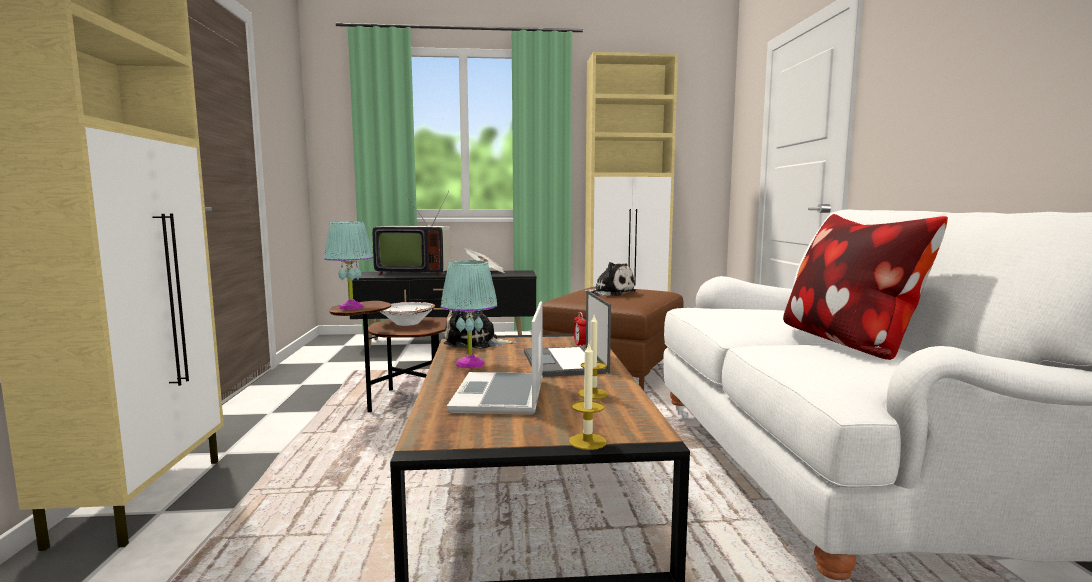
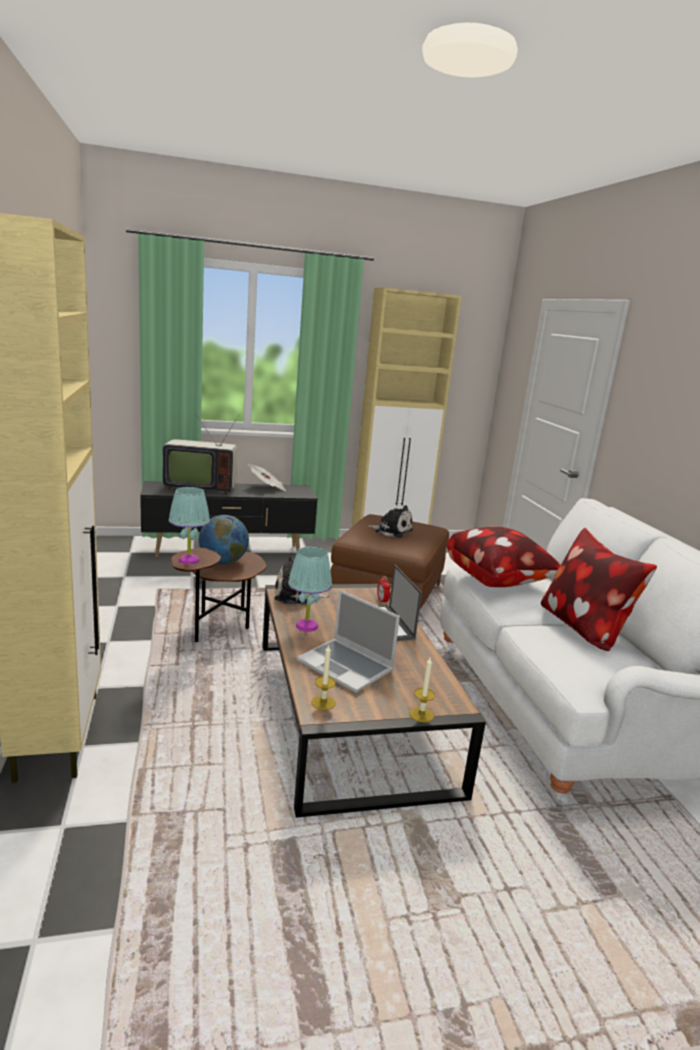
camera: 10 degrees left, 10 degrees up
(407, 323) = (223, 562): white bowl -> globe
(501, 396) = (347, 667): laptop -> laptop turned 45 degrees counterclockwise
(593, 394) = (410, 664): candle -> candle (323, 702)
(728, 311) = (497, 580): none -> pillow

